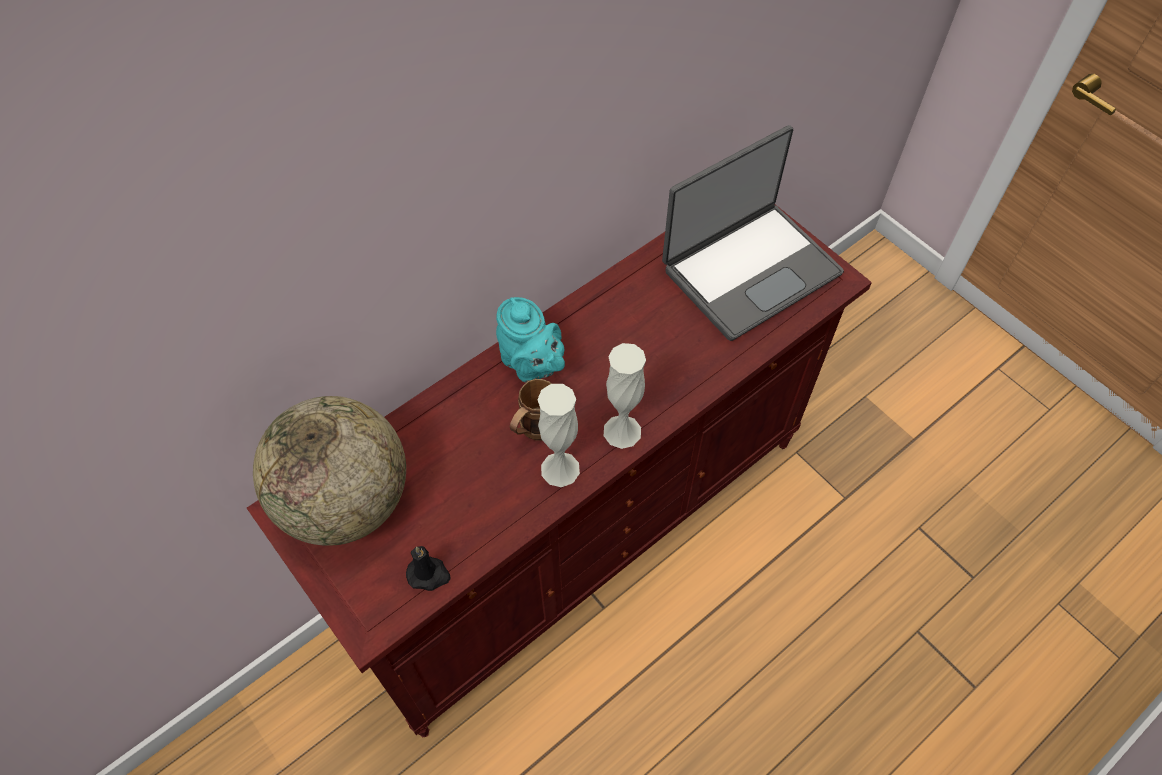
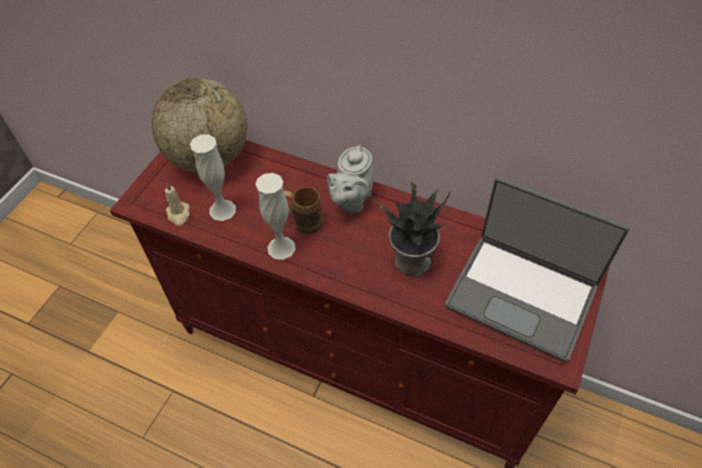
camera: 65 degrees right, 5 degrees down
(429, 574) = (178, 214): black candle -> beige candle
(531, 365) = (351, 200): turquoise teapot -> grey teapot
(622, 431) = (328, 270): white vase -> white vase (222, 210)
(655, 345) = (411, 261): none -> potted plant

